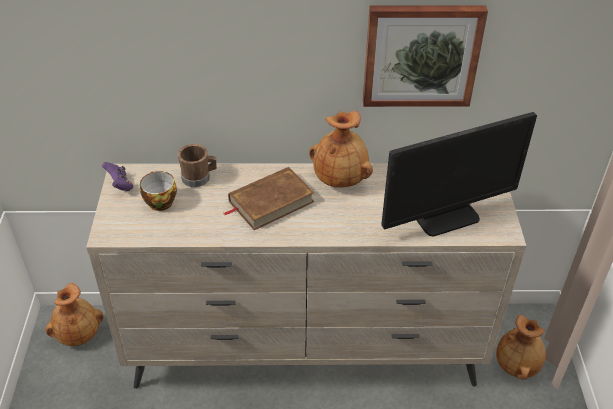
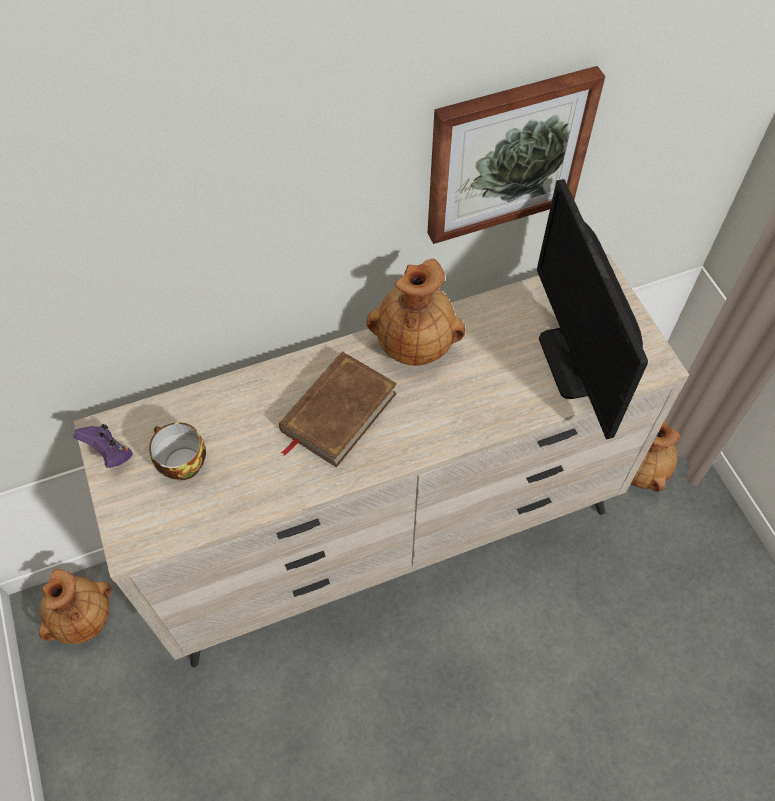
camera: 20 degrees left, 15 degrees up
(199, 178) = (220, 404): brown mug -> none
(446, 216) = (575, 361): monitor -> monitor turned 120 degrees clockwise

